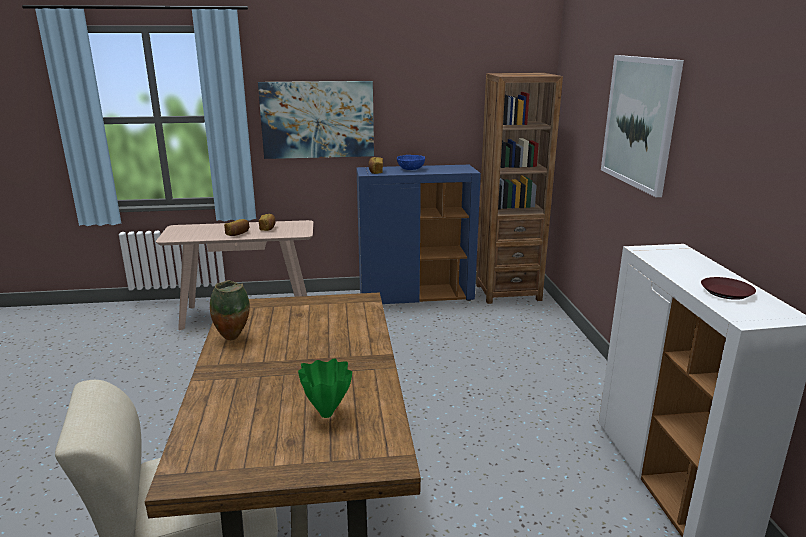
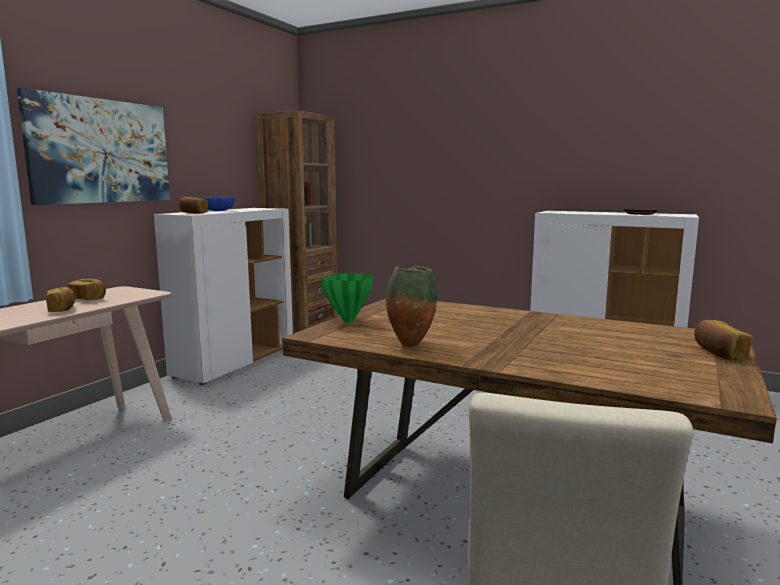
camera: 55 degrees left, 10 degrees down
(316, 464) = (718, 353): none -> bread
(327, 414) = (629, 339): green vase -> green vase (349, 321)
(416, 296) = (235, 362): blue cabinet -> white cabinet
(639, 122) = (456, 138): picture -> none

